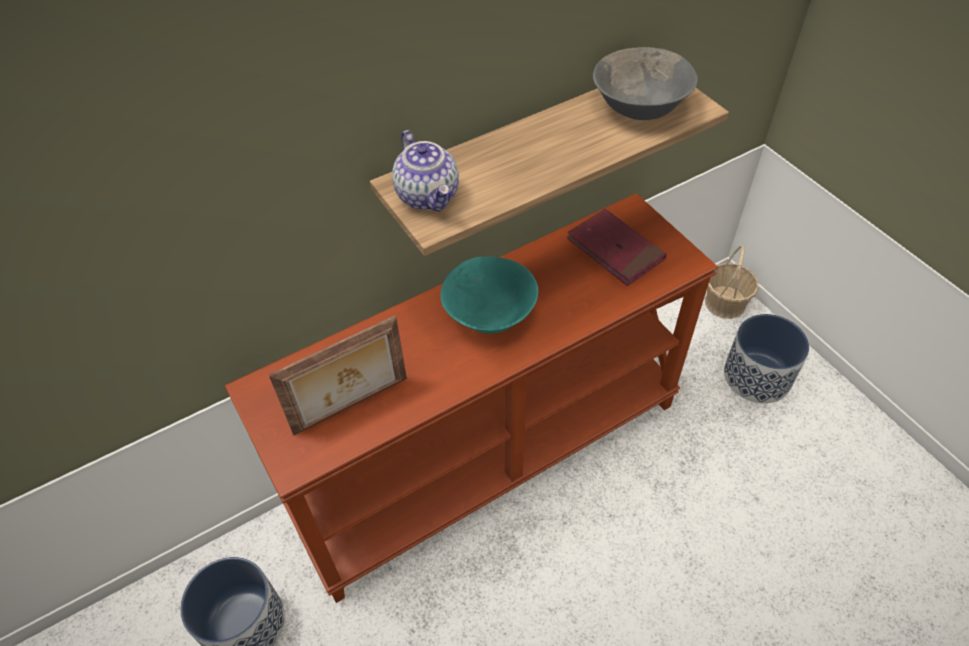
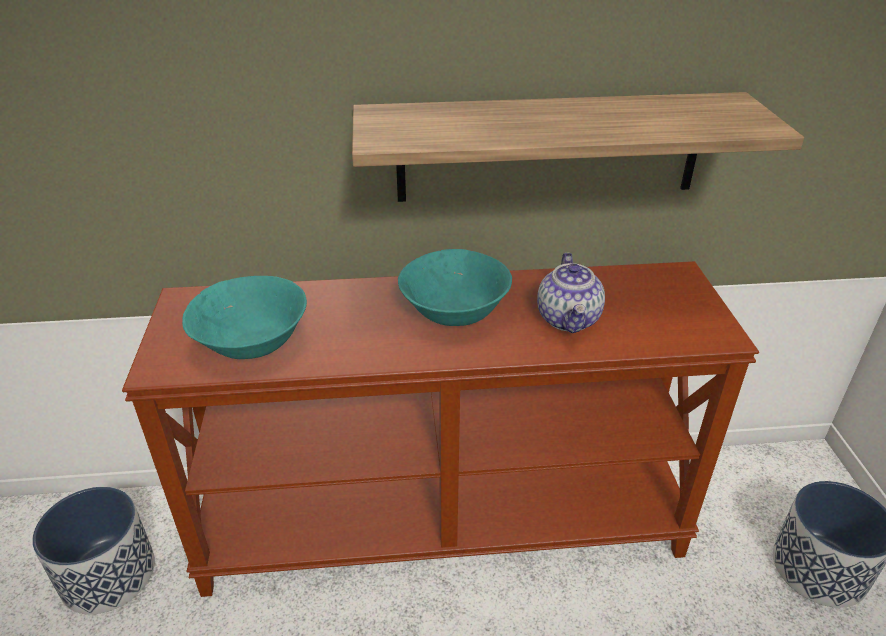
camera: 25 degrees right, 15 degrees down
(352, 407) = (253, 341): picture frame -> turquoise bowl
(428, 196) = (397, 123): teapot -> teapot (569, 319)
(615, 250) = (635, 300): red book -> none
(641, 106) = (693, 114): grey bowl -> none
(725, 303) = (810, 473): basket -> none

